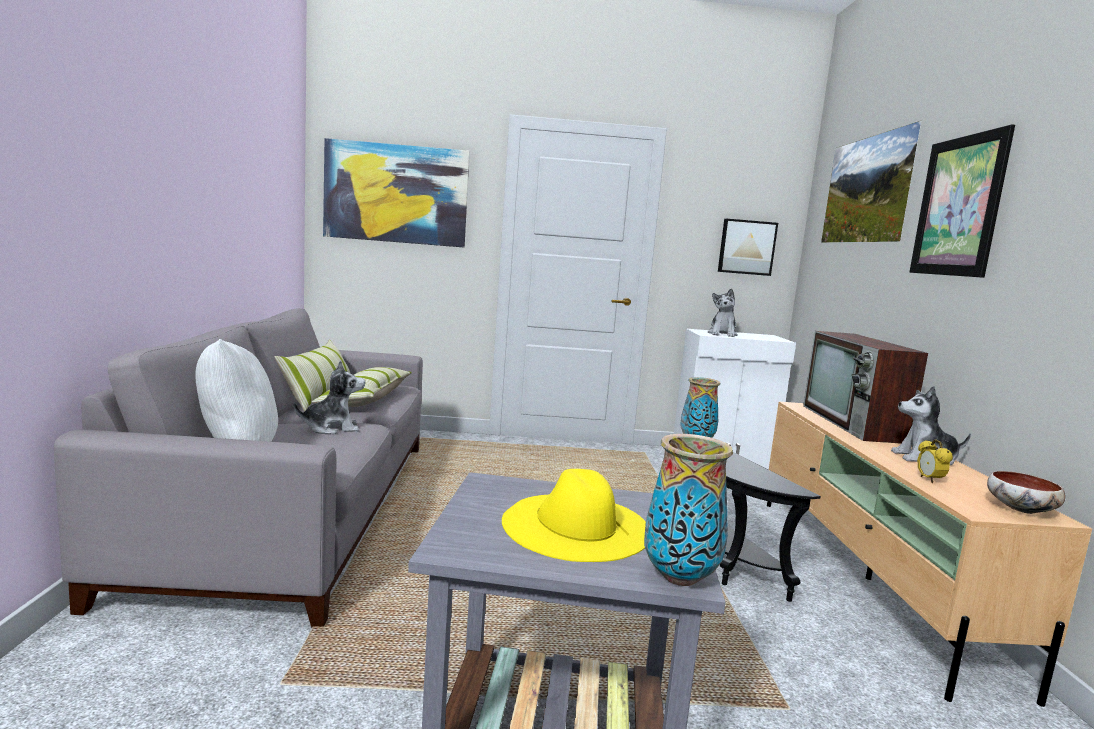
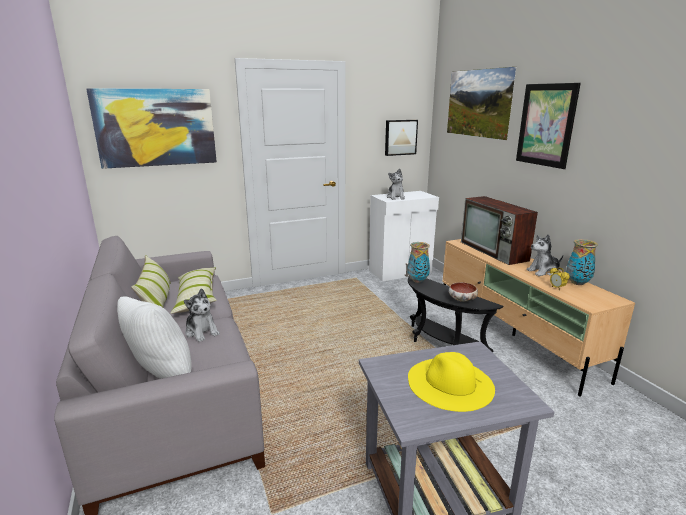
camera: 20 degrees left, 10 degrees up
(332, 428) = (202, 332): plush toy -> plush toy turned 90 degrees clockwise
(680, 577) = (525, 402): vase -> vase (577, 283)
(1021, 510) = (604, 298): bowl -> bowl (462, 300)

